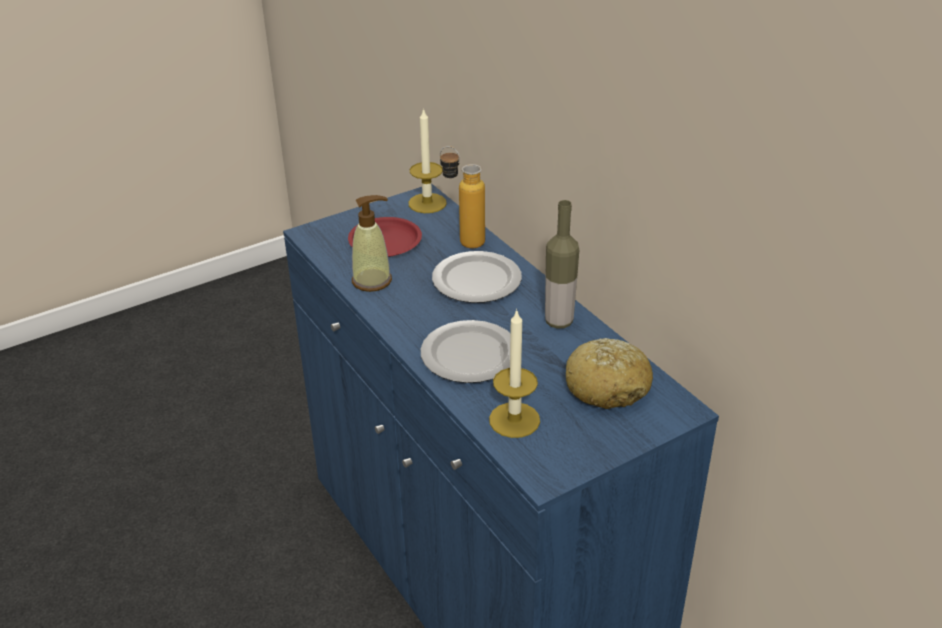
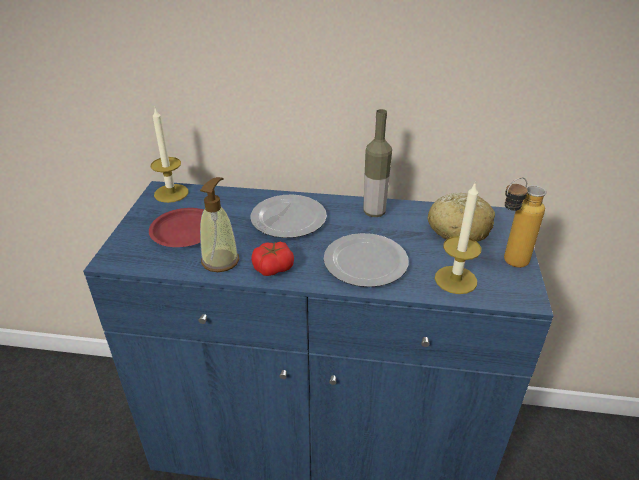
camera: 50 degrees left, 0 degrees up
(397, 310) = (273, 267): none -> tomato
(463, 240) = (236, 201): bottle -> bottle (507, 263)

